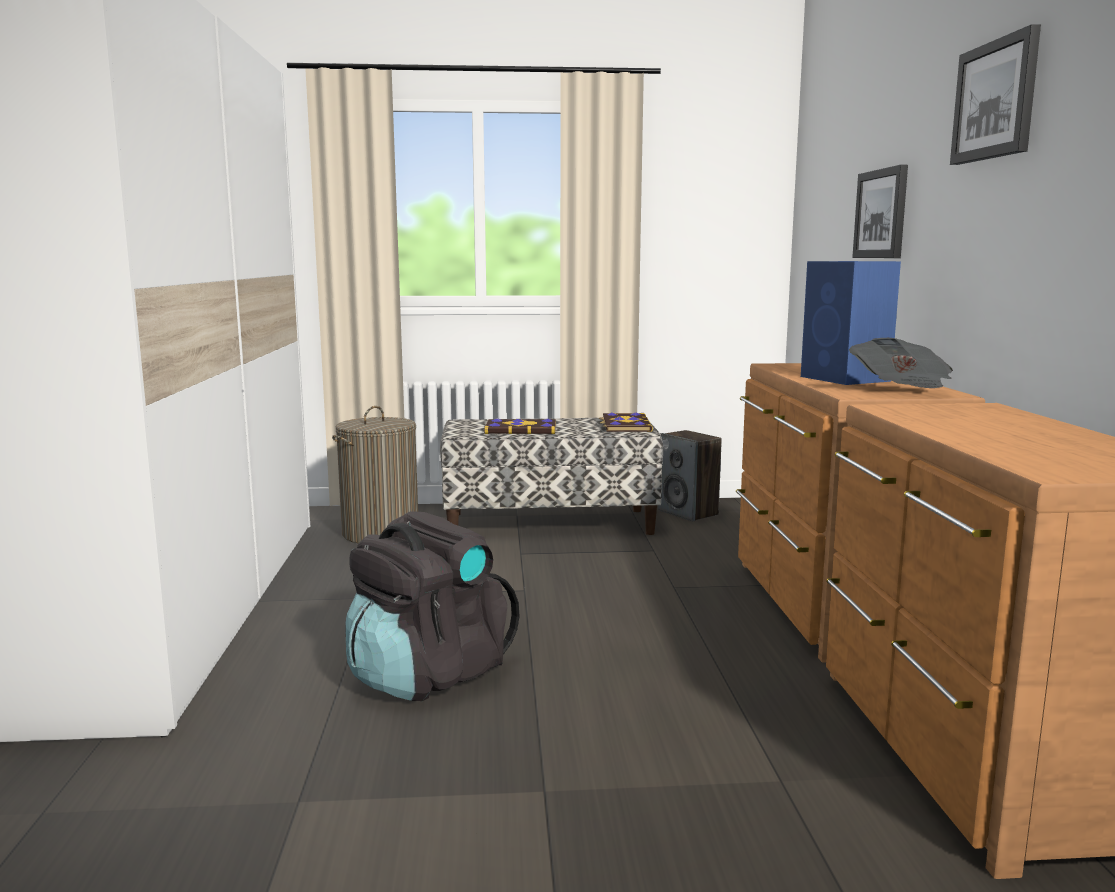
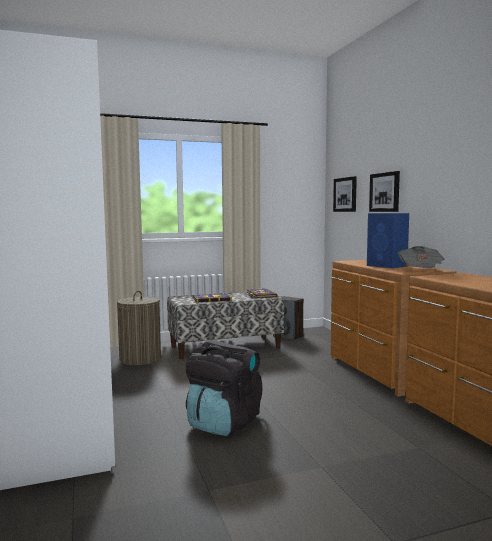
camera: 15 degrees left, 5 degrees down
(996, 100) = (449, 145): picture -> picture (345, 194)

